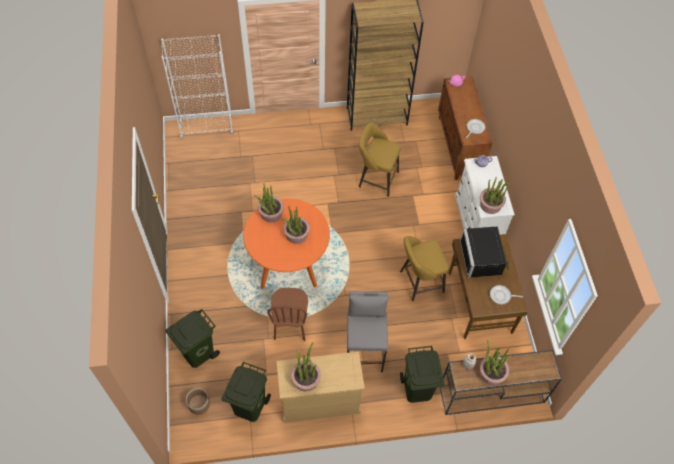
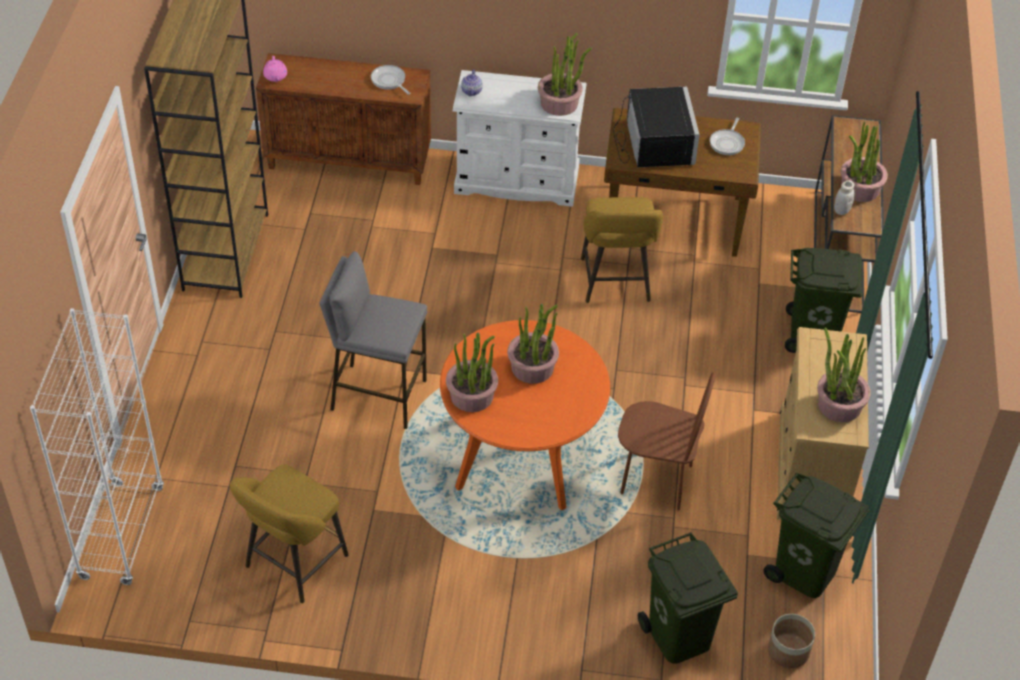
camera: 75 degrees left, 10 degrees down
(364, 351) = (730, 387): grey stool -> grey stool (378, 395)
(376, 179) = (375, 287): yellow stool -> yellow stool (293, 565)
(484, 258) = (653, 143): black microwave -> black microwave turned 105 degrees counterclockwise

